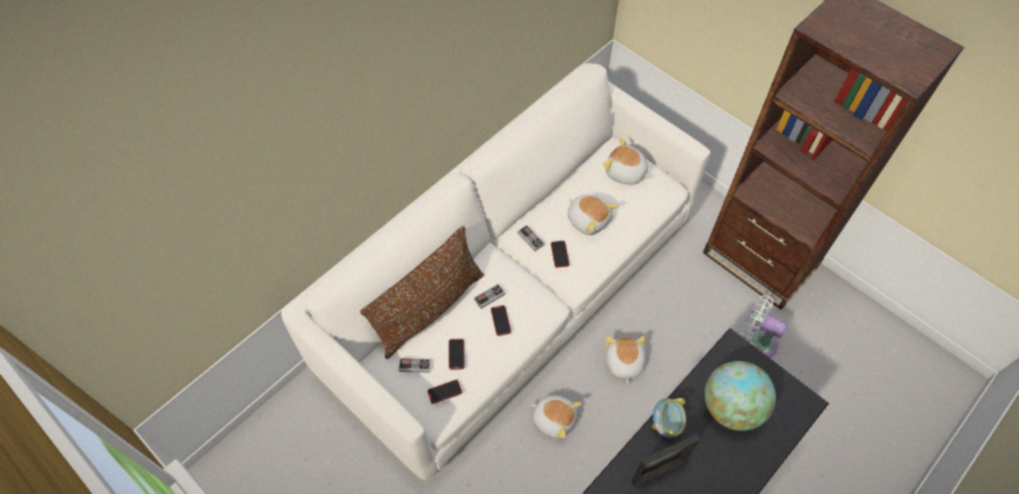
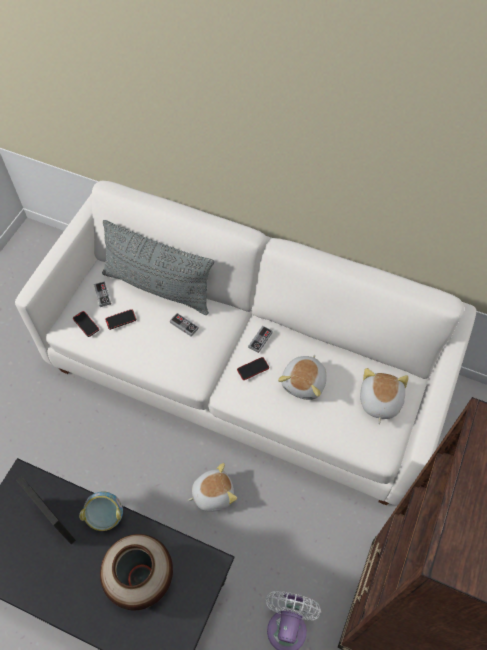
camera: 70 degrees right, 0 degrees up
(429, 309) = (158, 287): brown pillow -> grey pillow
(501, 321) = (163, 342): phone -> none
(554, 418) = (137, 448): plush toy -> none
(731, 407) = (141, 577): globe -> vase

